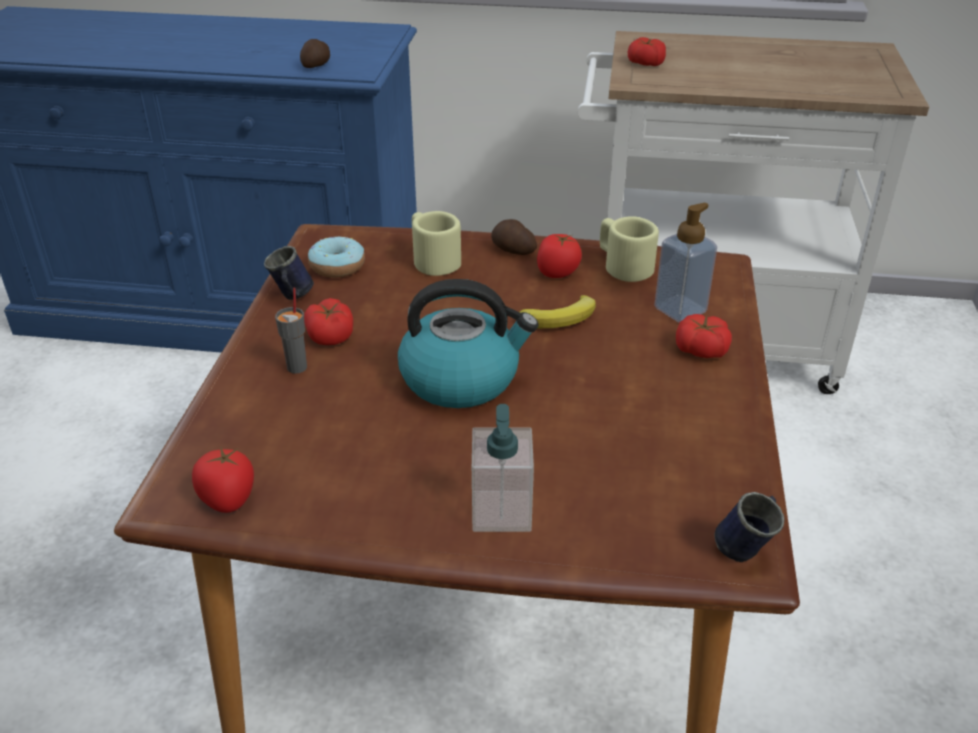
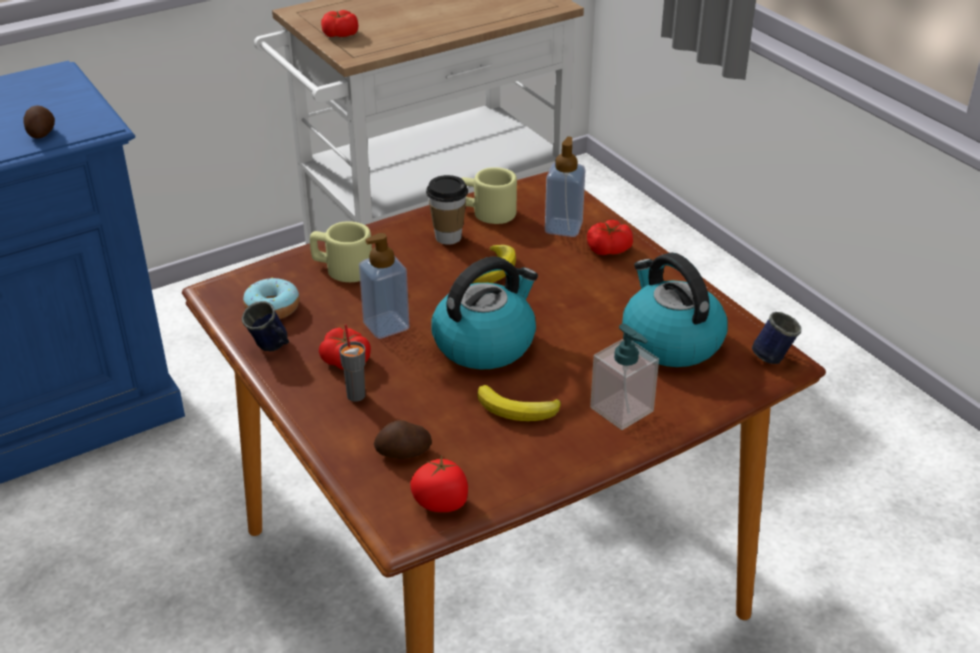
camera: 40 degrees left, 0 degrees up
(401, 322) = (386, 325): none -> soap dispenser
(405, 454) = (517, 410): none -> banana
(512, 250) = (393, 235): potato -> potato (403, 453)
(557, 272) = (448, 237): tomato -> cup
(645, 471) = (670, 341): none -> kettle

